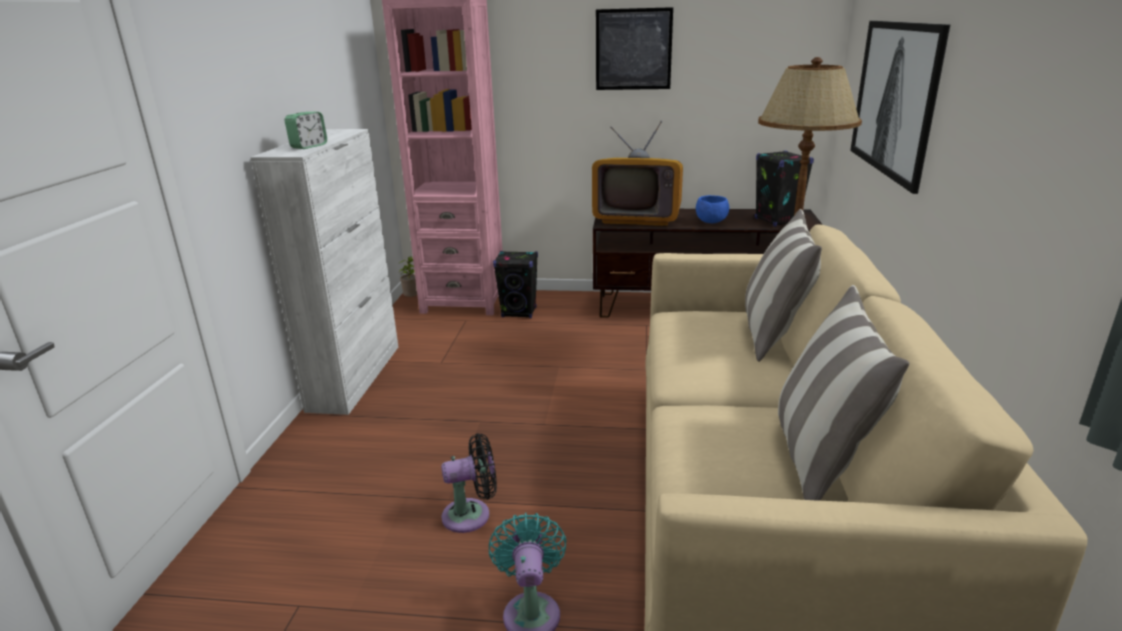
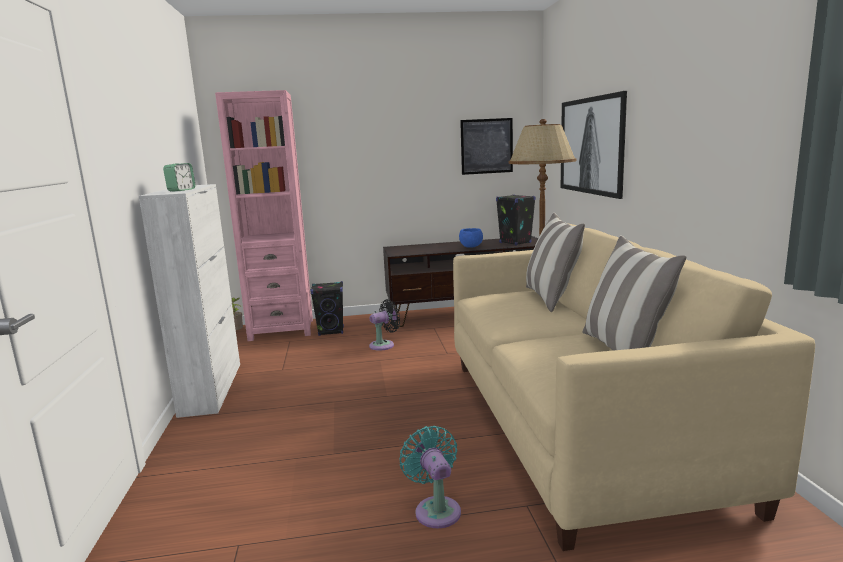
camera: 15 degrees left, 10 degrees down
(471, 515) = (357, 460): black fan -> black fan (384, 345)
(633, 49) = (401, 130): picture -> picture (486, 146)
(637, 218) = (416, 249): television -> none

